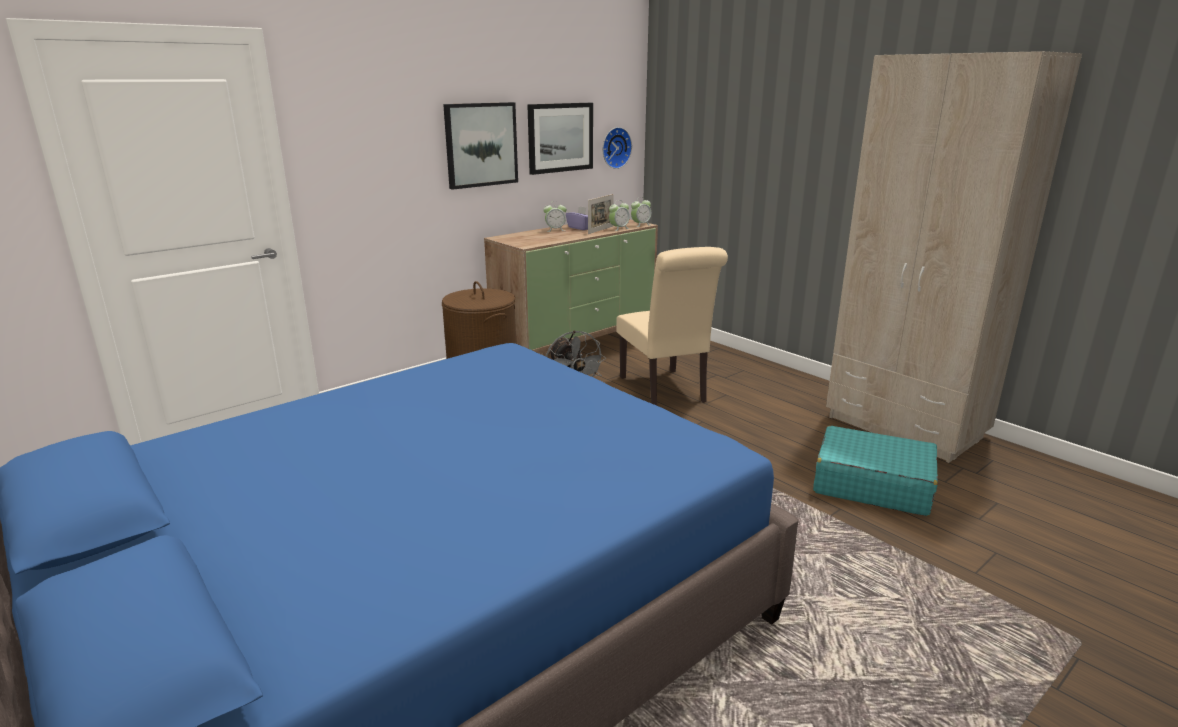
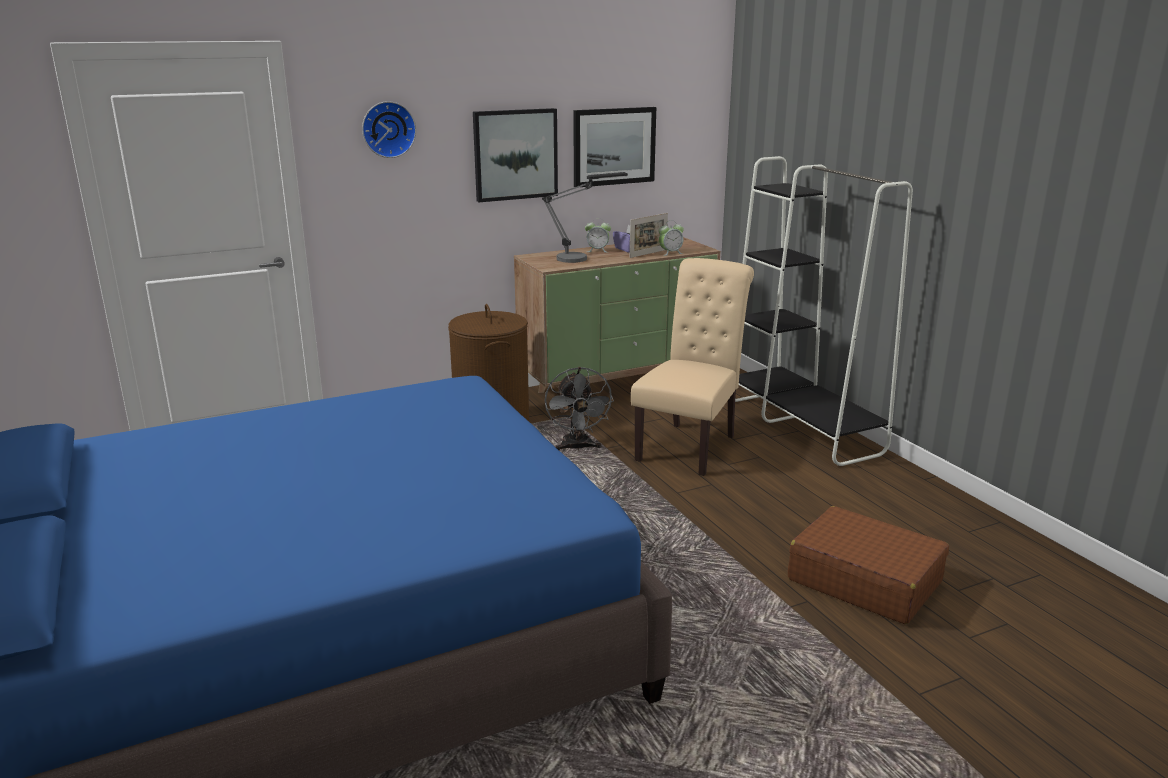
camera: 15 degrees right, 0 degrees up
(546, 236) = (581, 258): none -> table lamp
(615, 147) = (685, 157): wall clock -> wall clock (388, 129)
(640, 225) = (700, 250): alarm clock -> none
(665, 391) = (690, 445): beige chair -> beige chair turned 150 degrees counterclockwise
(745, 367) = (802, 427): none -> black clothes rack
(871, 484) = (864, 580): turquoise suitcase -> brown suitcase
(906, 427) = (955, 522): beige wardrobe -> none

